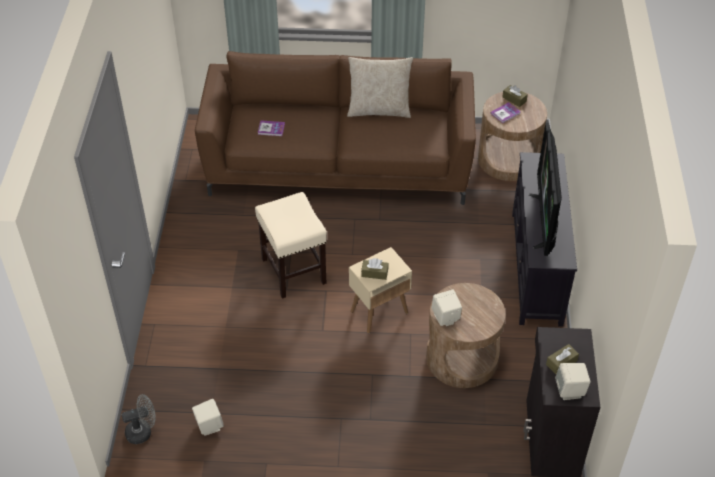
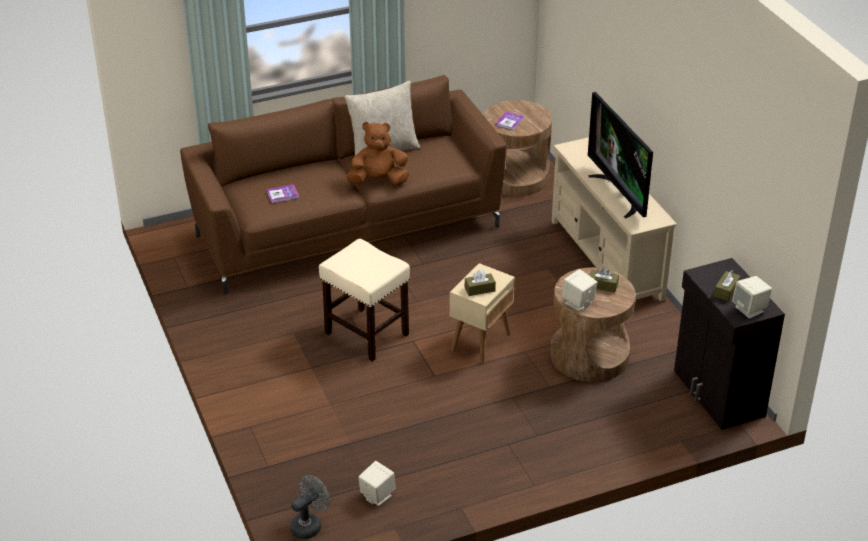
camera: 25 degrees left, 10 degrees down
(356, 139) = (378, 181): none -> brown plush toy
(514, 99) = (509, 108): brown tissue box -> brown tissue box (602, 285)
(537, 268) = (606, 260): black tv stand -> beige tv stand

